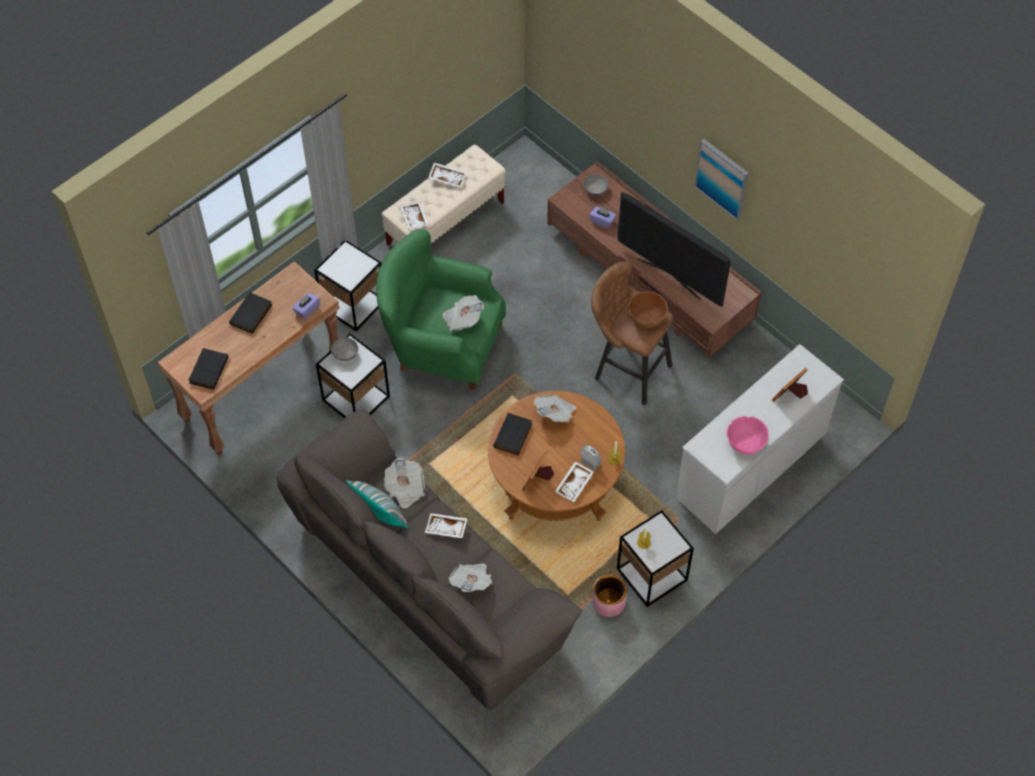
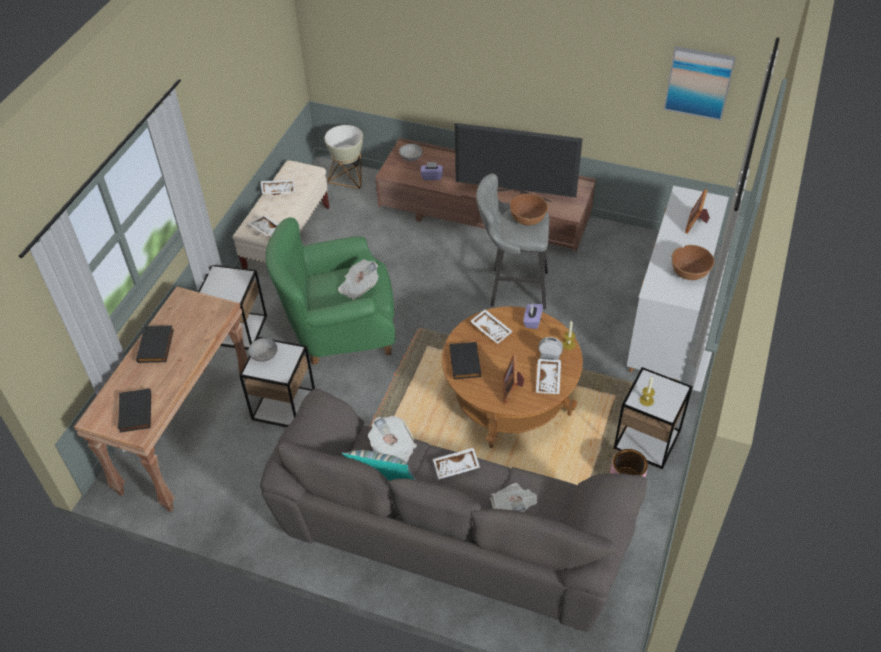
camera: 25 degrees left, 10 degrees down
(306, 309) = (211, 321): purple tissue box -> purple tissue box (532, 321)
(540, 177) = (348, 179): none -> planter
(555, 413) = (491, 329): newspaper -> white tray
(625, 367) = (510, 287): brown stool -> grey stool
(722, 178) = (540, 76): picture -> picture (699, 82)
(745, 443) = (689, 272): pink bowl -> brown bowl

